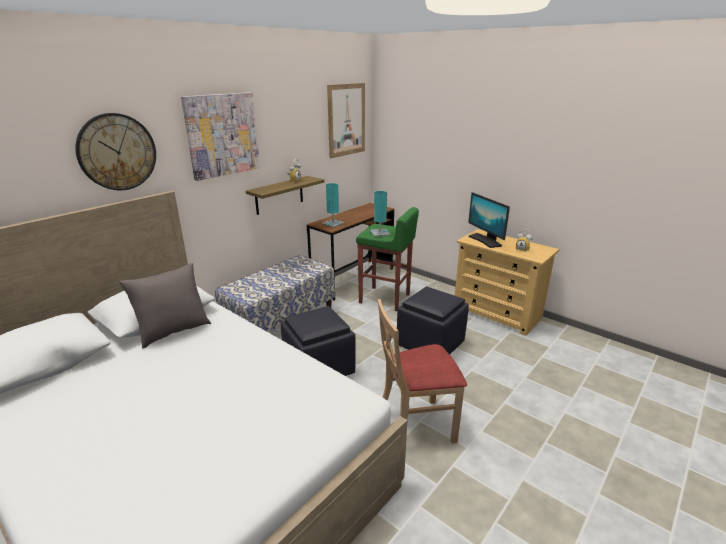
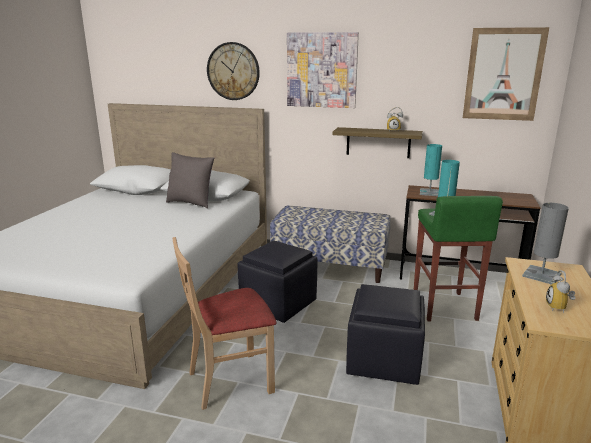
camera: 65 degrees right, 5 degrees down
(416, 425) = (230, 380): beige chair -> beige chair turned 75 degrees counterclockwise
(485, 241) = (541, 275): monitor -> grey table lamp

